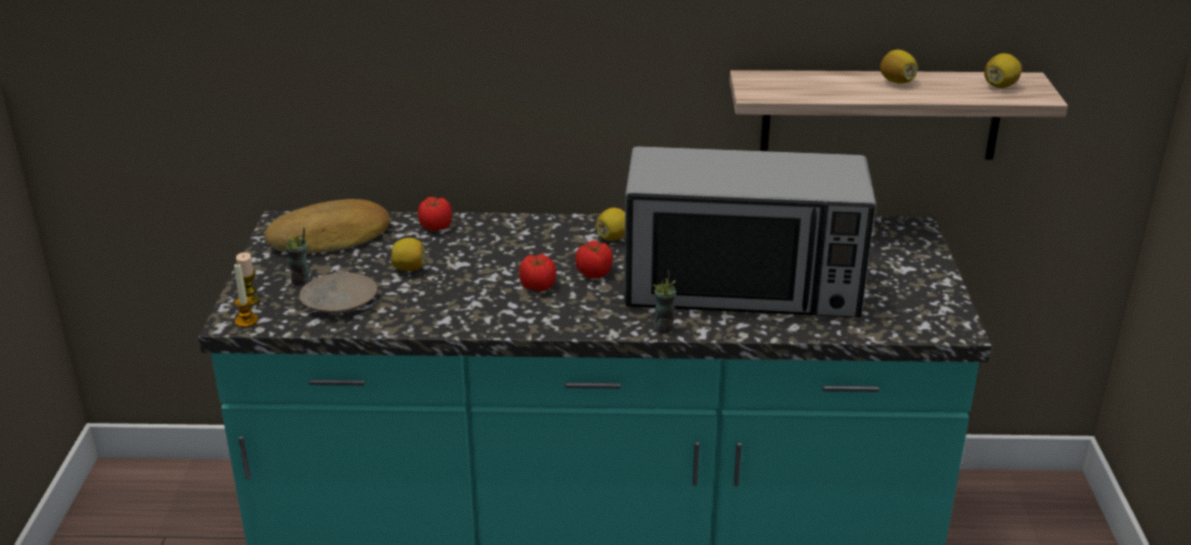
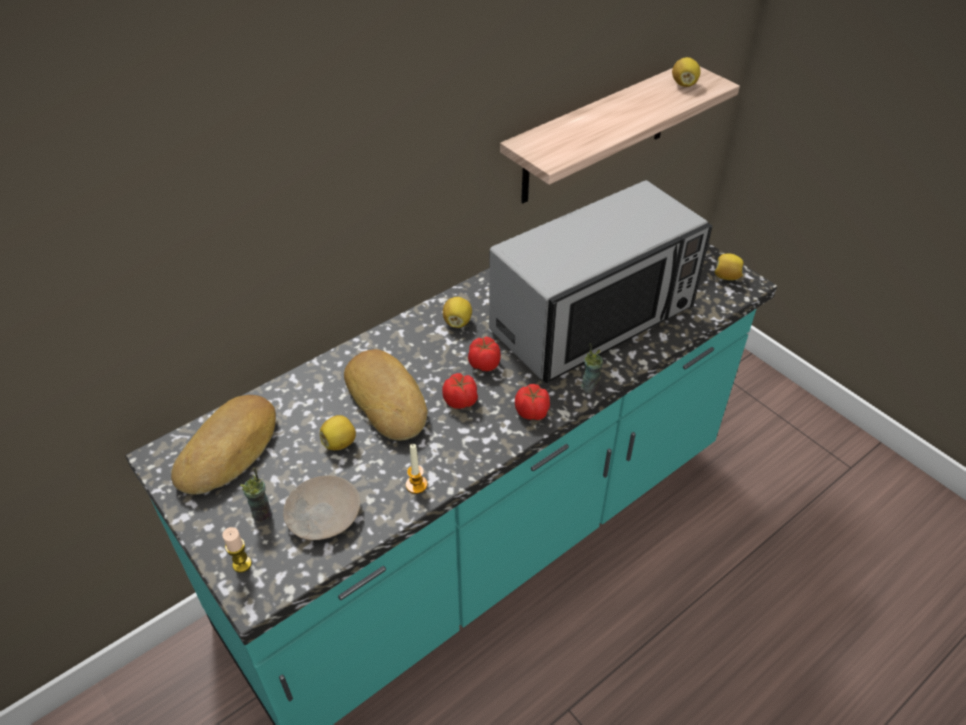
camera: 40 degrees left, 15 degrees up
(246, 321) = (266, 588): candle -> candle (416, 485)
(435, 227) = (308, 387): tomato -> tomato (532, 412)
(483, 260) = (388, 399): none -> bread
(897, 82) = (622, 107): lemon -> lemon (726, 277)

